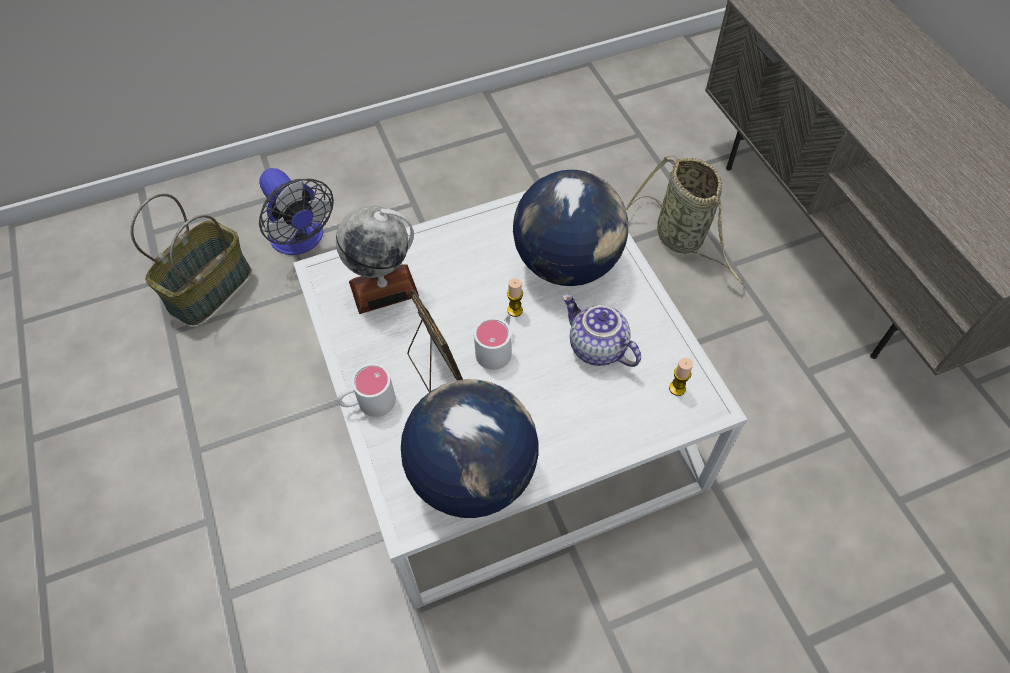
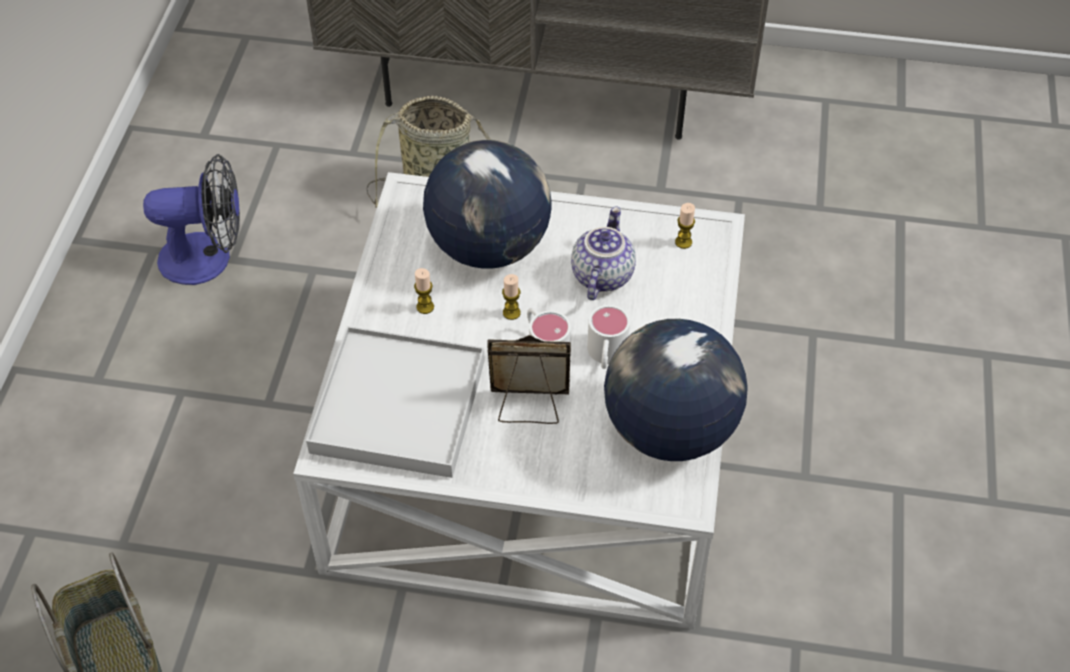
camera: 60 degrees left, 5 degrees down
(301, 240) = (132, 533): fan -> fan (208, 257)
(368, 403) = (532, 479): white mug -> white mug (606, 355)
(384, 288) = (399, 406): globe -> white tray
(482, 257) = (425, 307): none -> candle
(596, 348) = (600, 275): teapot -> teapot turned 120 degrees clockwise

